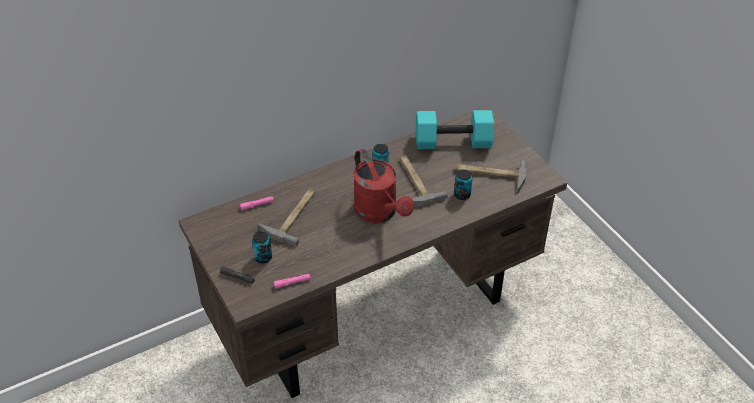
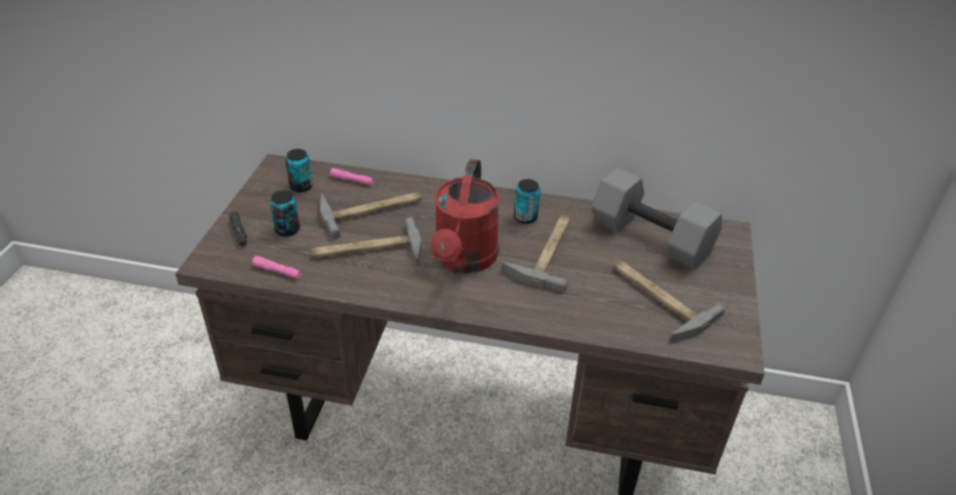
camera: 40 degrees right, 5 degrees down
(324, 240) = (367, 251): none -> hammer
(452, 143) = (648, 238): turquoise dumbbell -> grey dumbbell
(462, 195) = (589, 300): can -> can (301, 186)

